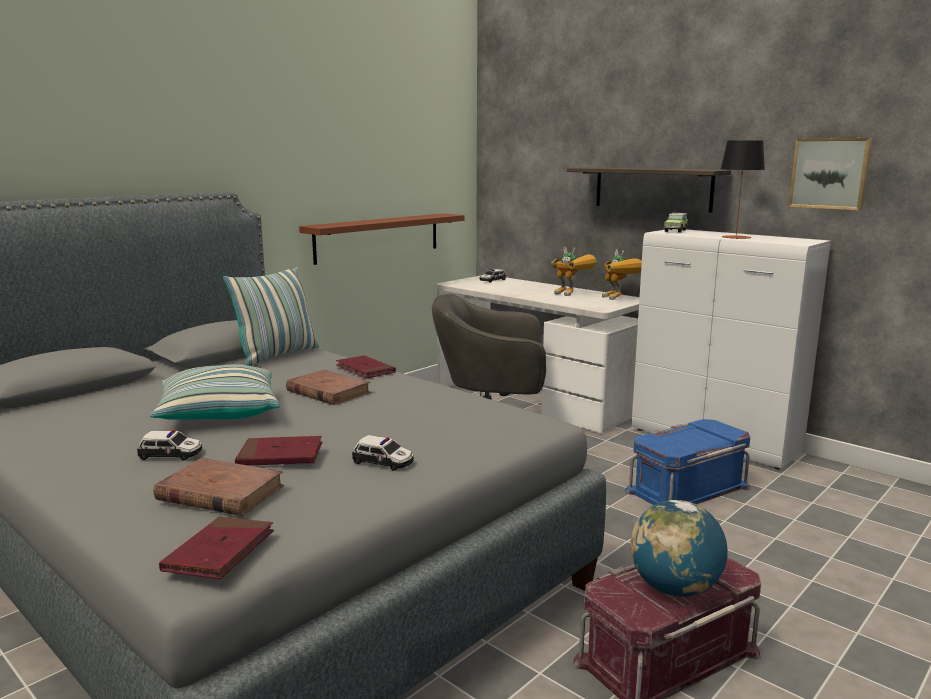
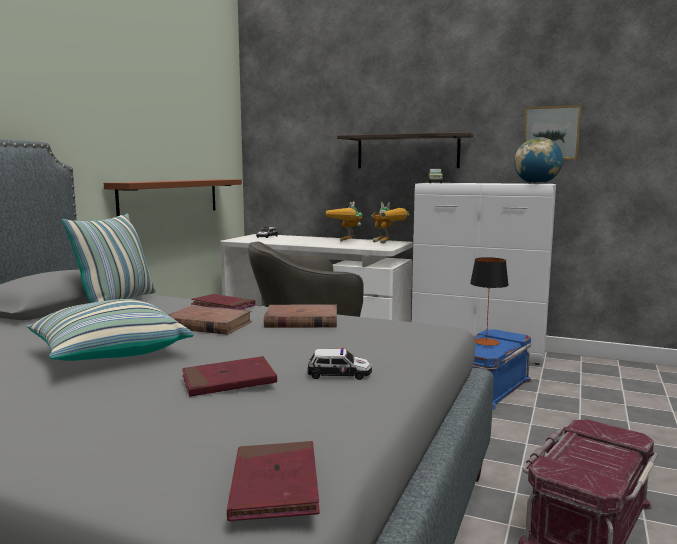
camera: 20 degrees left, 5 degrees down
(171, 454) = (93, 397): toy car -> none
(220, 493) = (202, 424): brown book -> brown book (301, 321)
(573, 294) = (348, 241): toy robot -> toy robot turned 90 degrees clockwise
(674, 588) = (597, 457): globe -> globe (537, 184)
(736, 237) = (489, 183): table lamp -> table lamp (486, 342)

